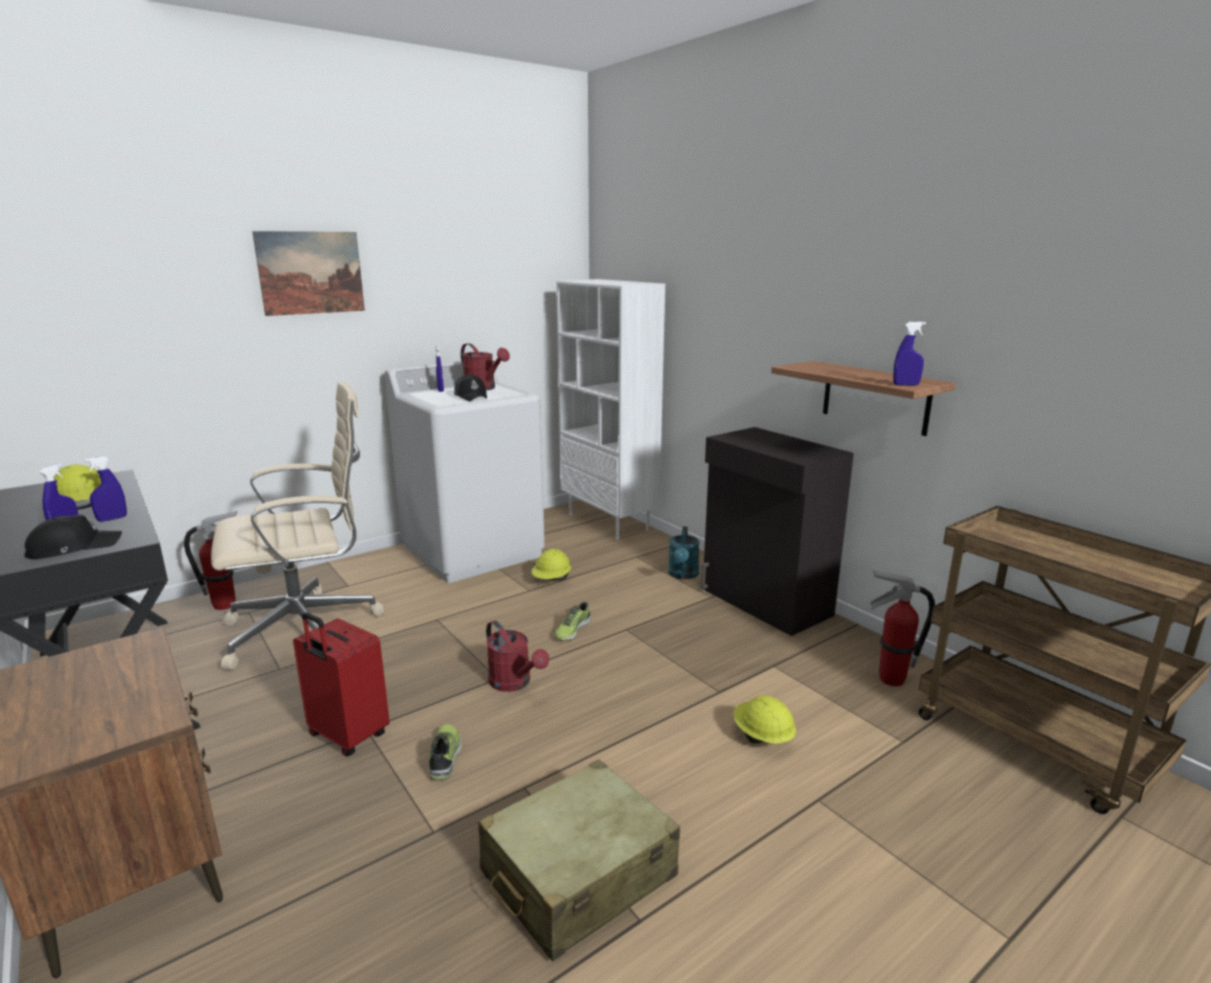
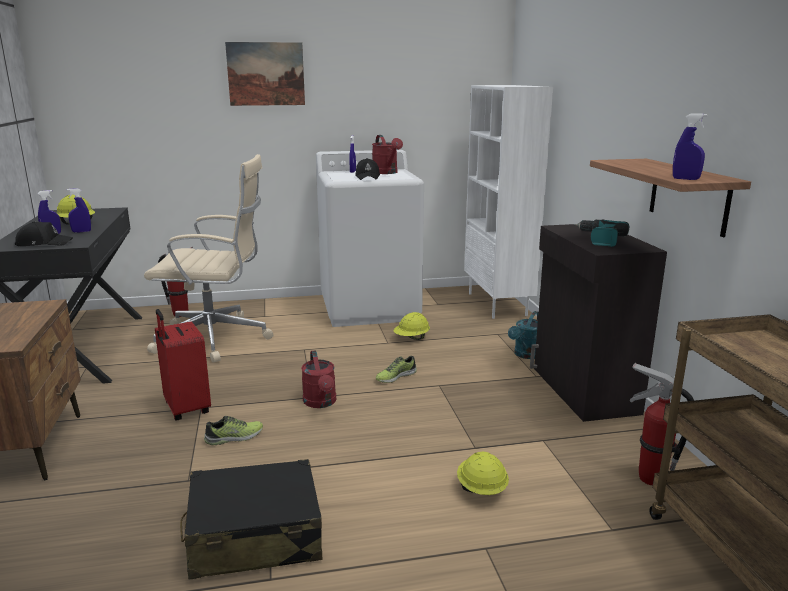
camera: 25 degrees right, 0 degrees up
(445, 756) = (234, 437): shoe -> shoe turned 45 degrees clockwise
(578, 875) = (254, 536): beige suitcase -> black suitcase
(782, 447) = (600, 239): none -> power drill

